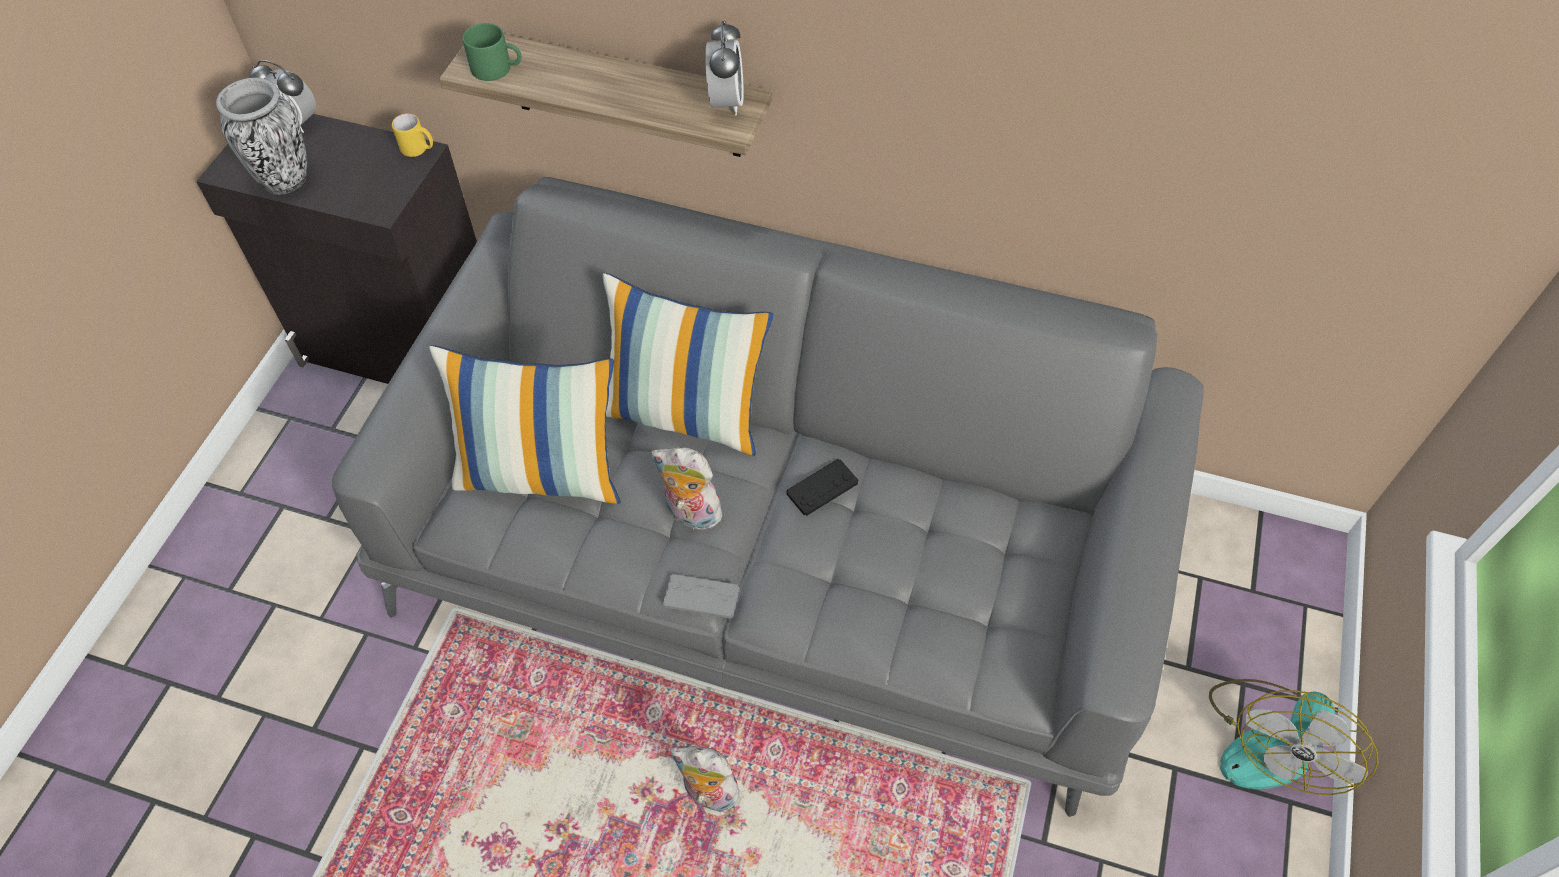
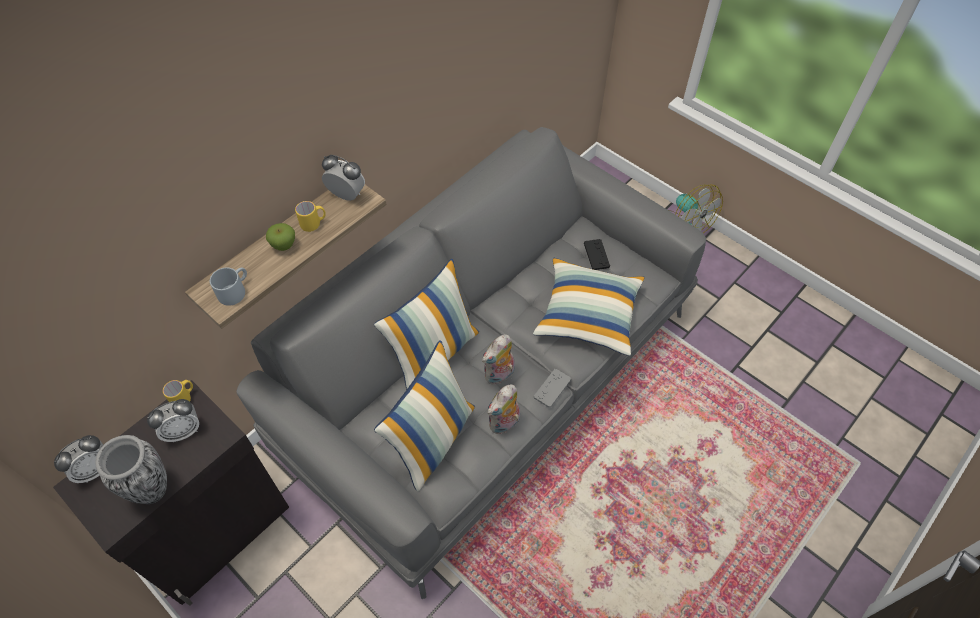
camera: 65 degrees left, 0 degrees up
(372, 171) = (183, 431): none -> alarm clock
(498, 68) = (234, 290): green mug -> grey mug
(597, 80) = (284, 245): none -> apple
(652, 92) = (314, 224): none -> yellow mug
(708, 794) = (610, 461): plush toy -> plush toy (504, 424)
(822, 488) = (515, 311): black game controller -> black game controller (596, 255)
(877, 598) = (588, 314): none -> pillow

